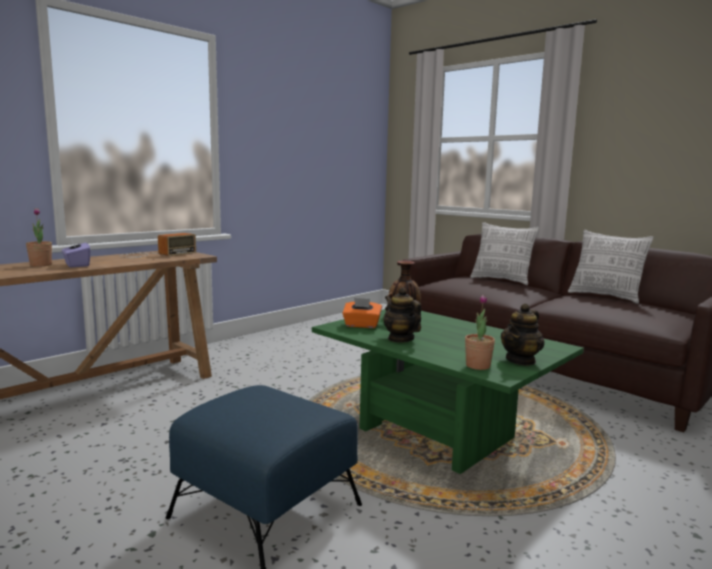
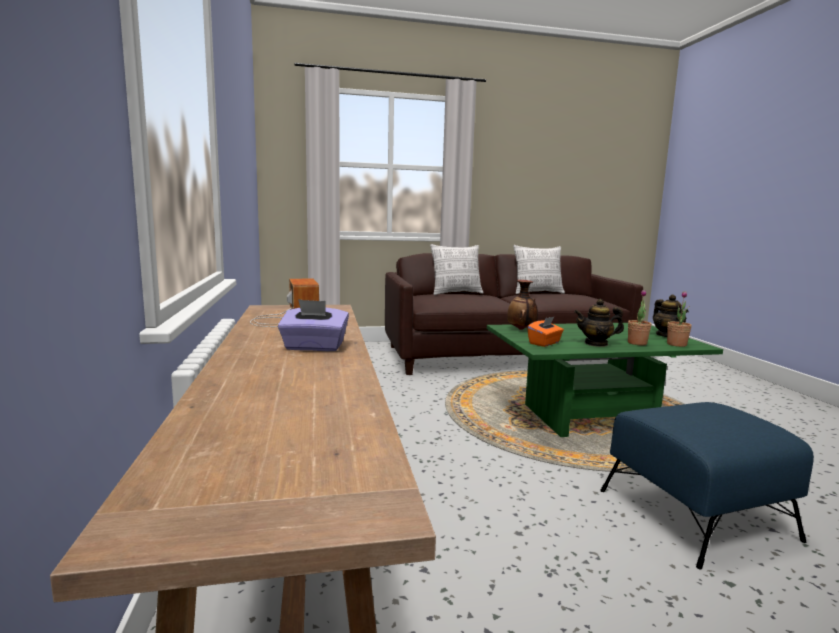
camera: 55 degrees left, 0 degrees up
(41, 265) = (271, 361): potted plant -> potted plant (637, 343)

